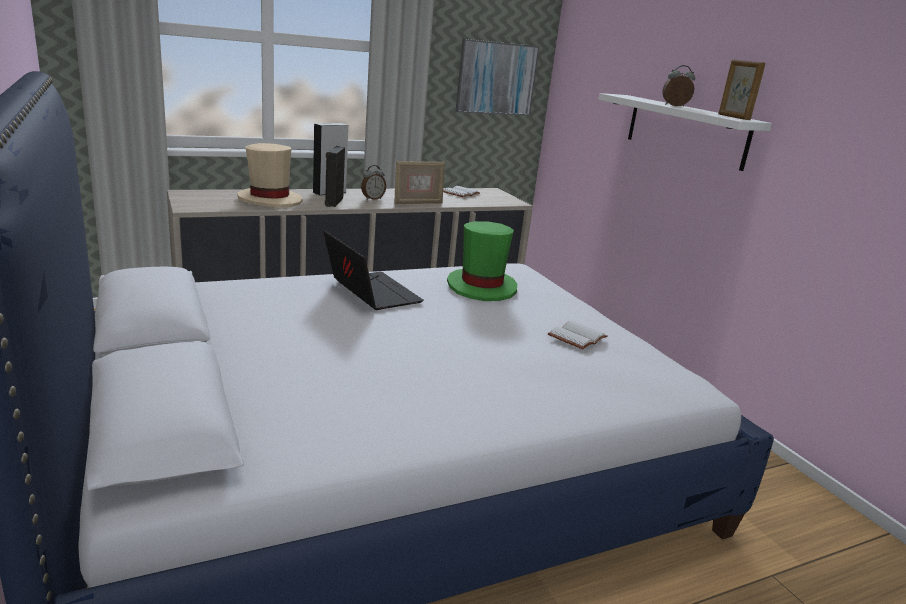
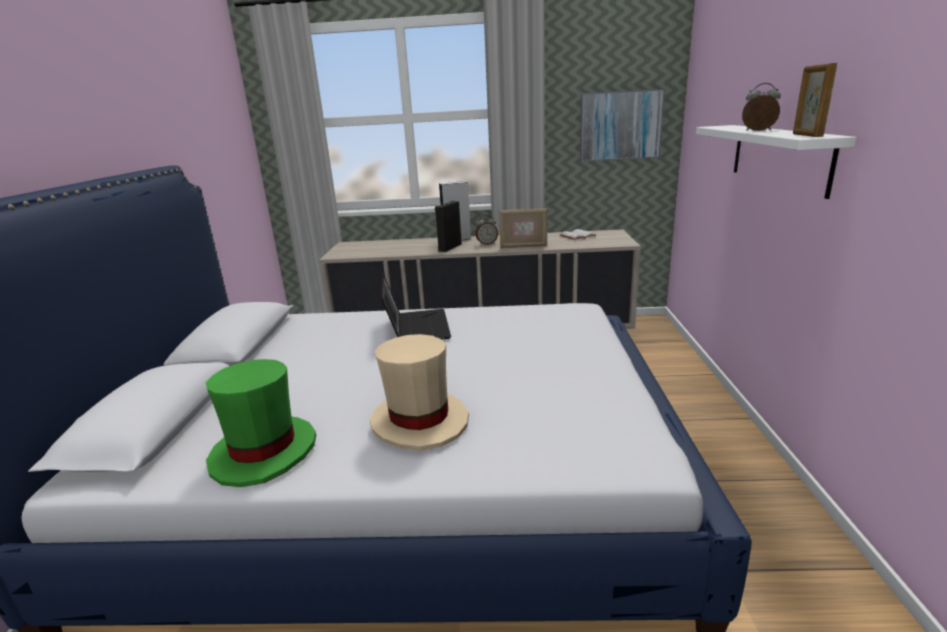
camera: 30 degrees right, 0 degrees up
(270, 200) = (400, 247): beige hat -> beige hat (420, 421)
(482, 287) = (523, 326): green hat -> green hat (264, 452)
(578, 338) = (563, 385): white book -> none

